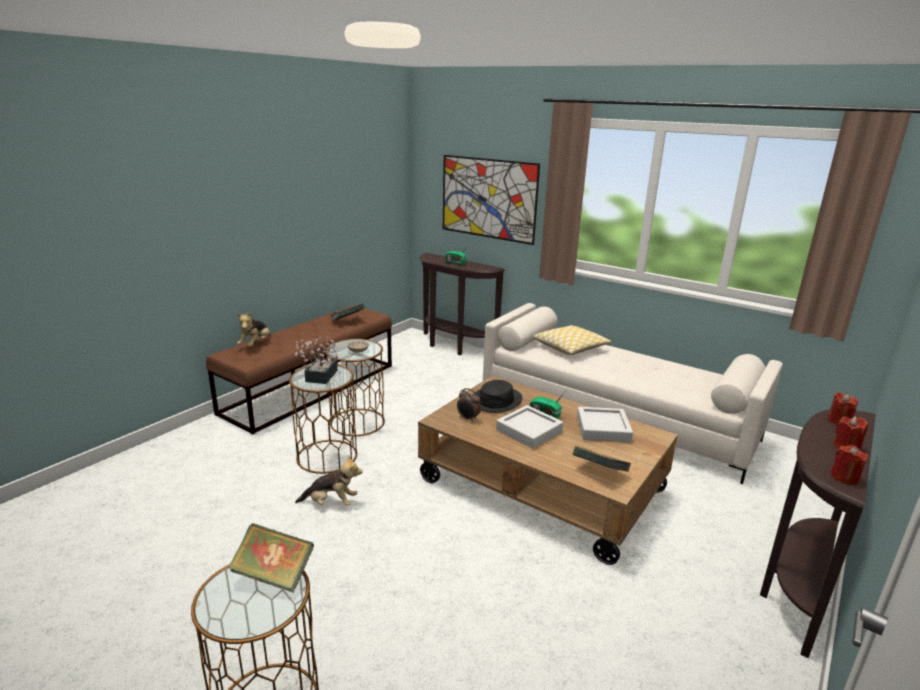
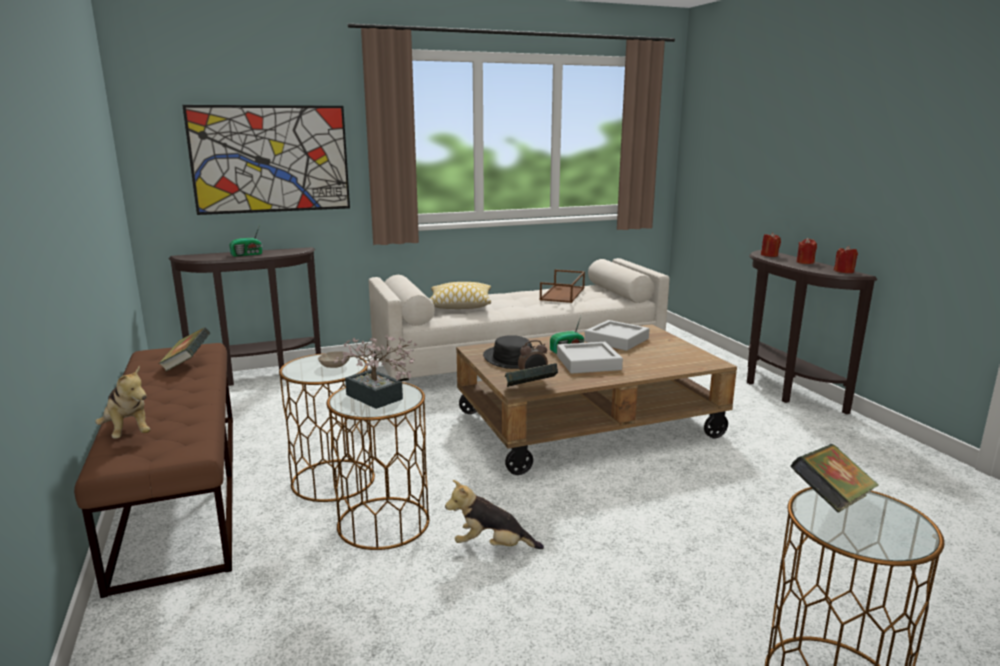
camera: 55 degrees left, 5 degrees down
(331, 503) = (492, 546): plush toy -> plush toy turned 120 degrees counterclockwise
(599, 472) = (683, 360): book -> book (530, 390)
(672, 373) = (563, 294): none -> brown tray

